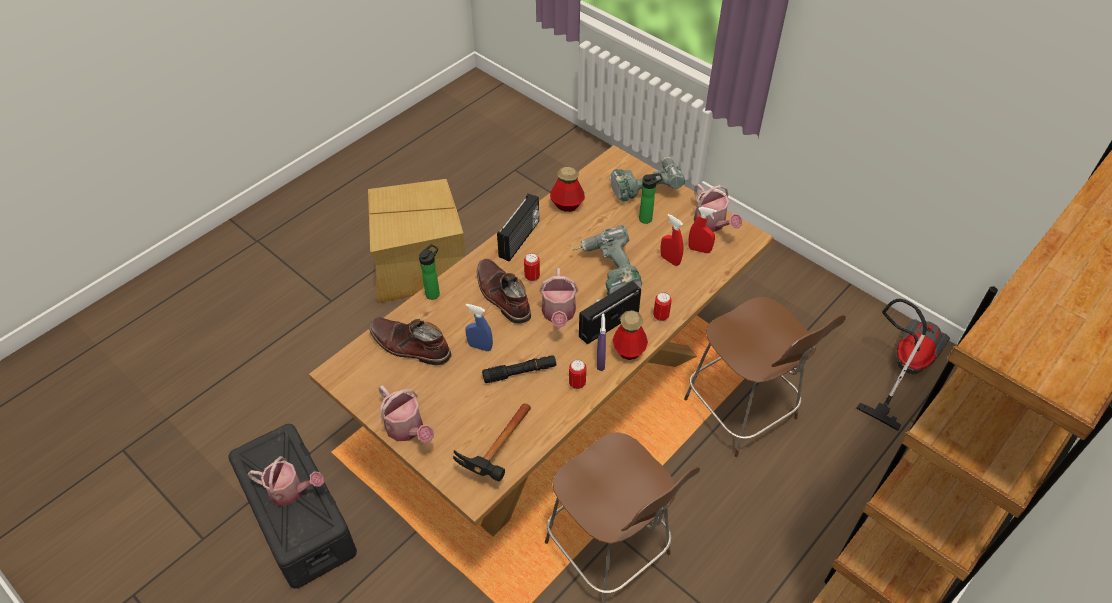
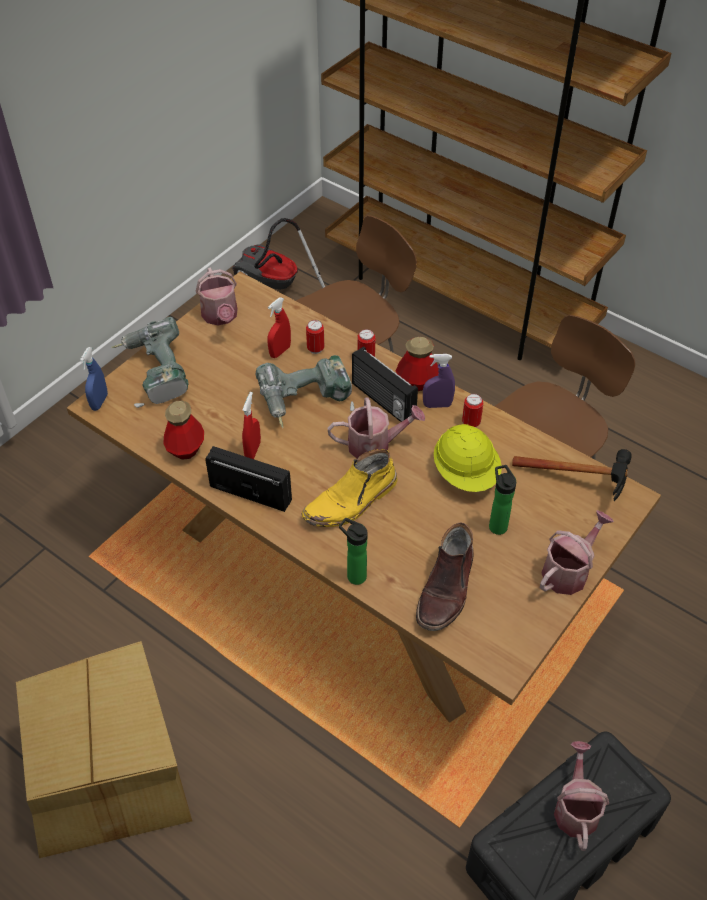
camera: 95 degrees left, 0 degrees up
(480, 346) = (435, 515): blue spray bottle -> blue spray bottle (99, 402)
(502, 296) = (351, 502): brown boot -> yellow boot
(520, 372) = (466, 473): black flashlight -> yellow hard hat
(532, 277) = (317, 474): can -> can (315, 349)
(647, 219) = (212, 371): bottle -> bottle (497, 525)
(699, 249) = (262, 327): red spray bottle -> red spray bottle (253, 450)
(712, 224) = (221, 317): watering can -> watering can turned 105 degrees clockwise

